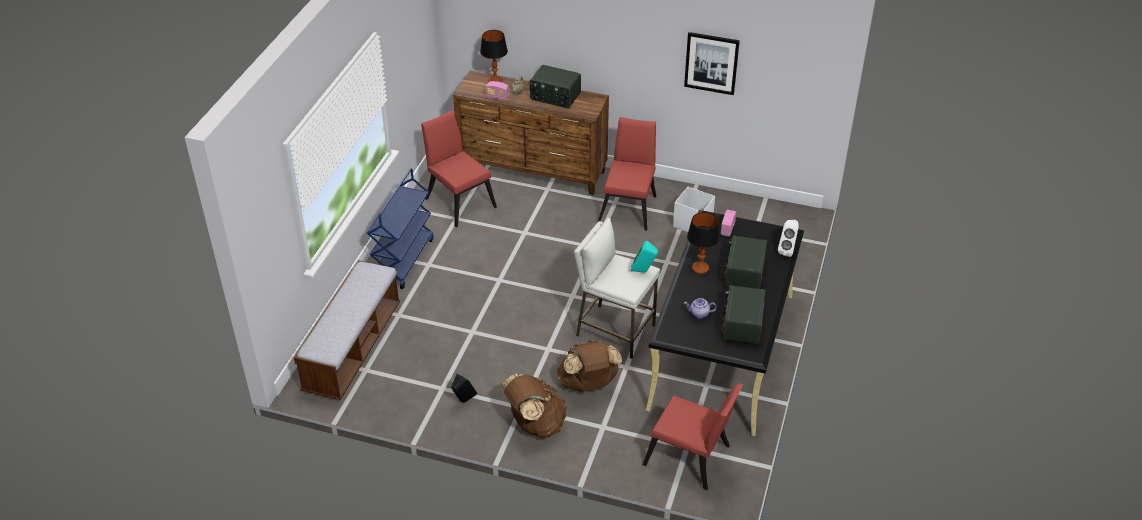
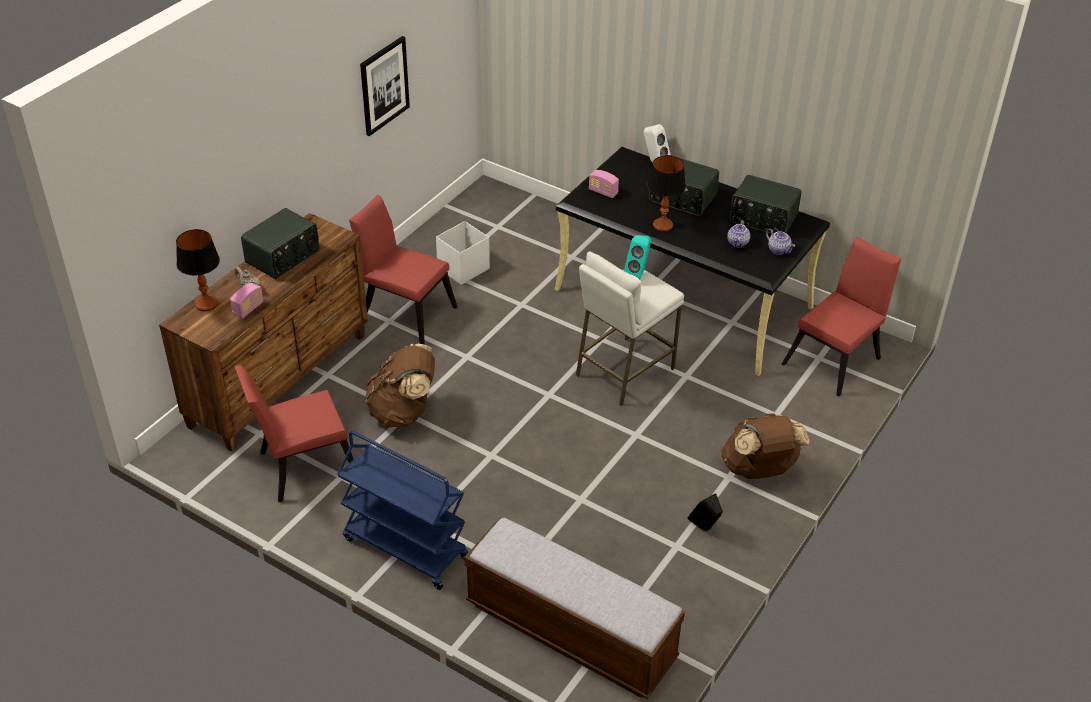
camera: 75 degrees left, 0 degrees up
(588, 384) = (706, 412): brown backpack -> brown backpack (404, 412)
(702, 339) = (779, 250): none -> teapot

